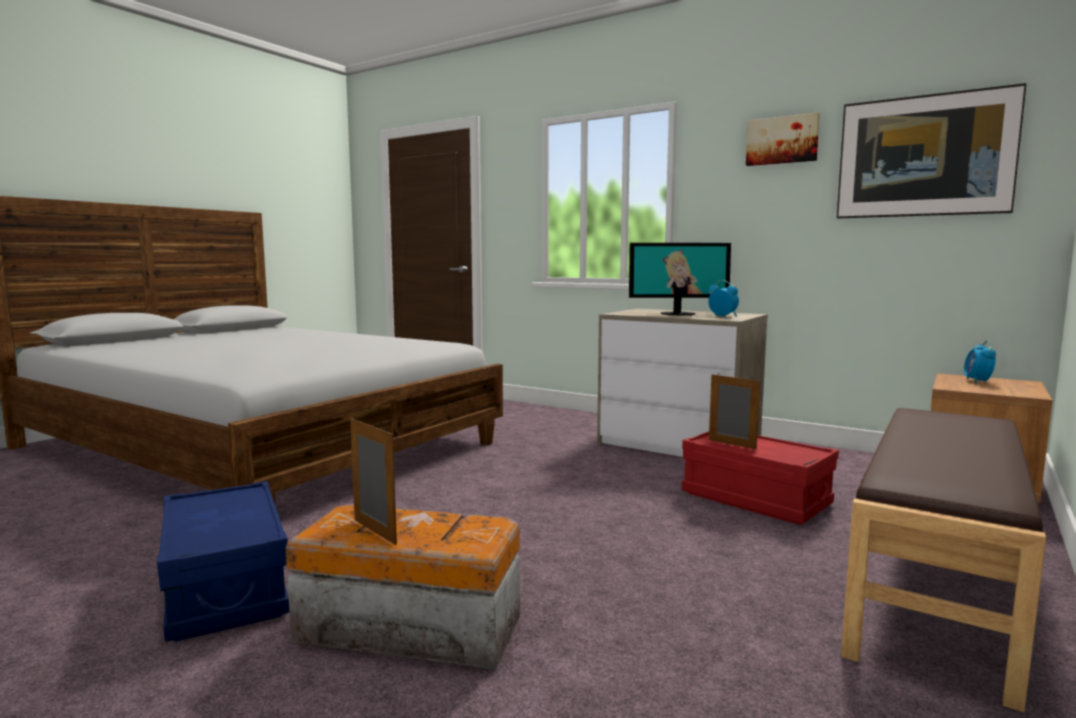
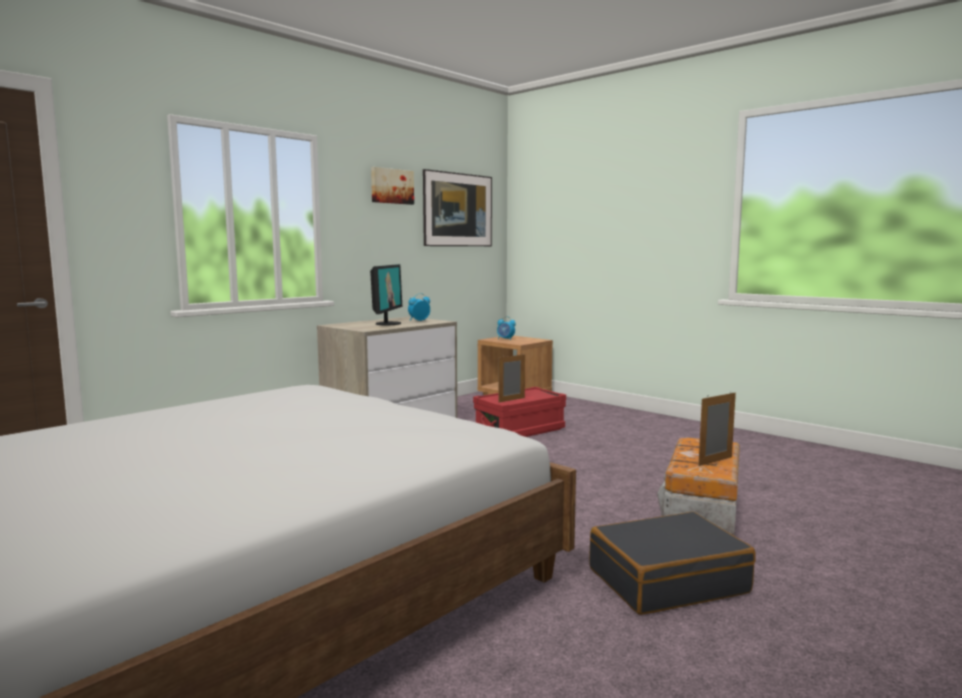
camera: 80 degrees left, 0 degrees up
(225, 588) = (667, 580): blue storage box -> black suitcase
(939, 586) = (632, 423): brown bench -> none

